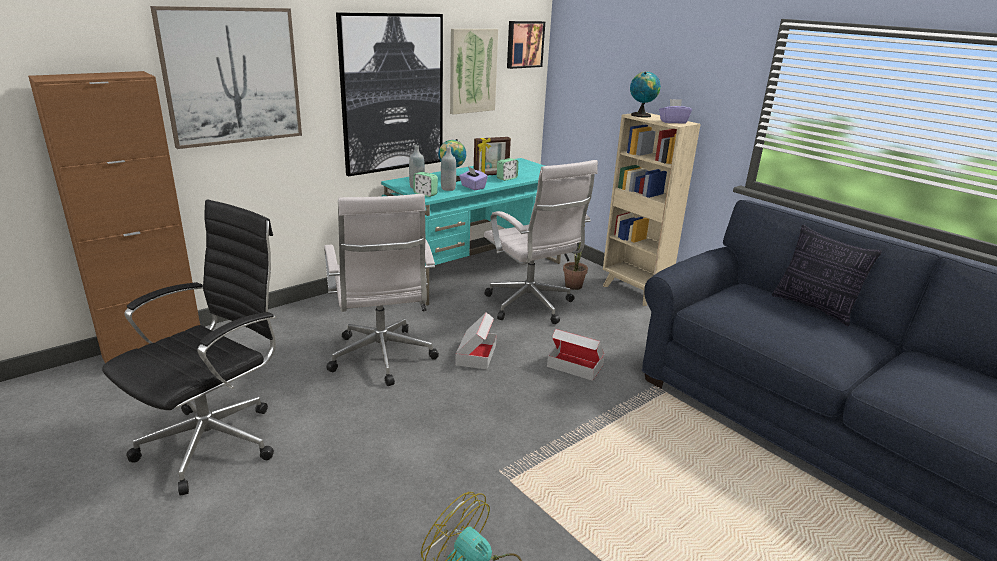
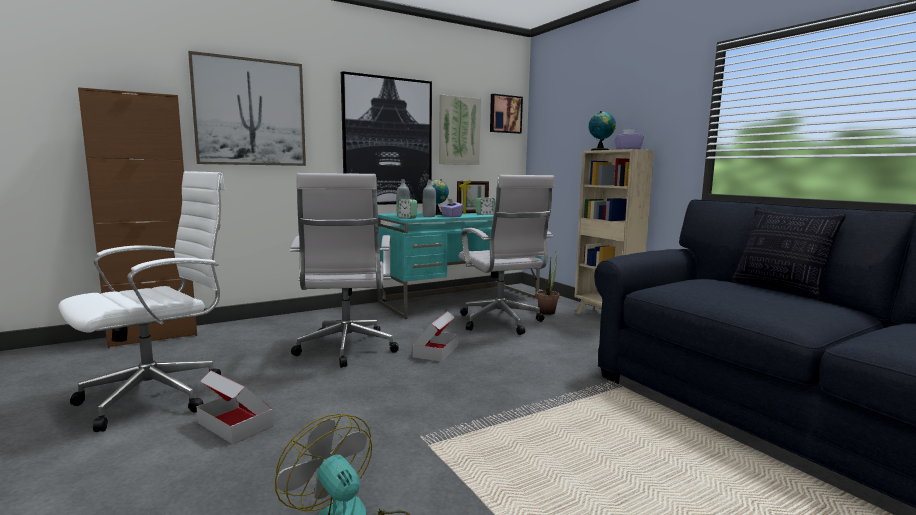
camera: 10 degrees right, 15 degrees down
(216, 441) = (159, 396): black office chair -> white office chair
(575, 366) = (531, 363): cardboard box -> cardboard box (236, 424)

